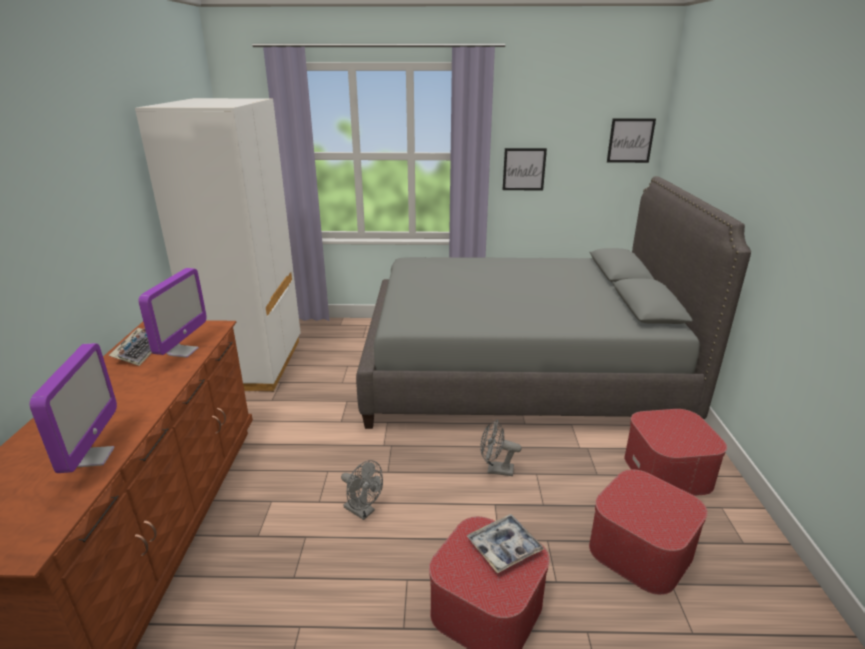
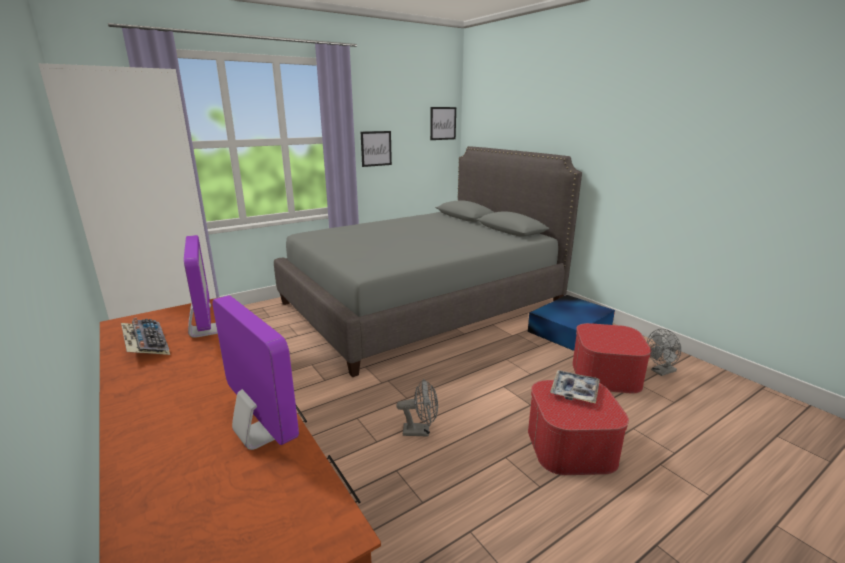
camera: 35 degrees left, 5 degrees down
(495, 470) = (479, 366): grey fan -> grey fan (661, 372)
(668, 471) = (570, 330): ottoman -> blue storage box

